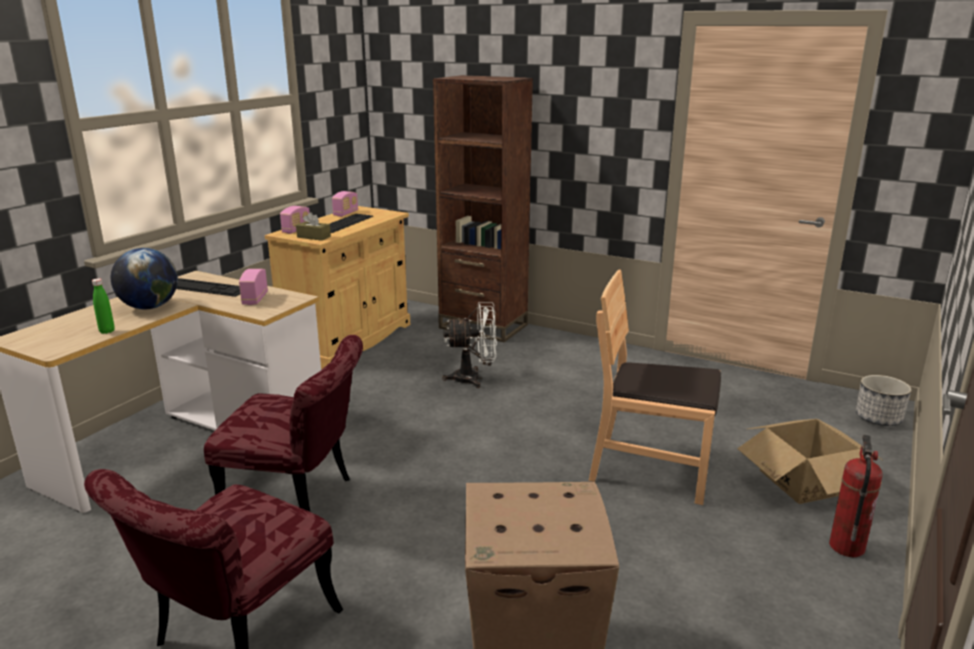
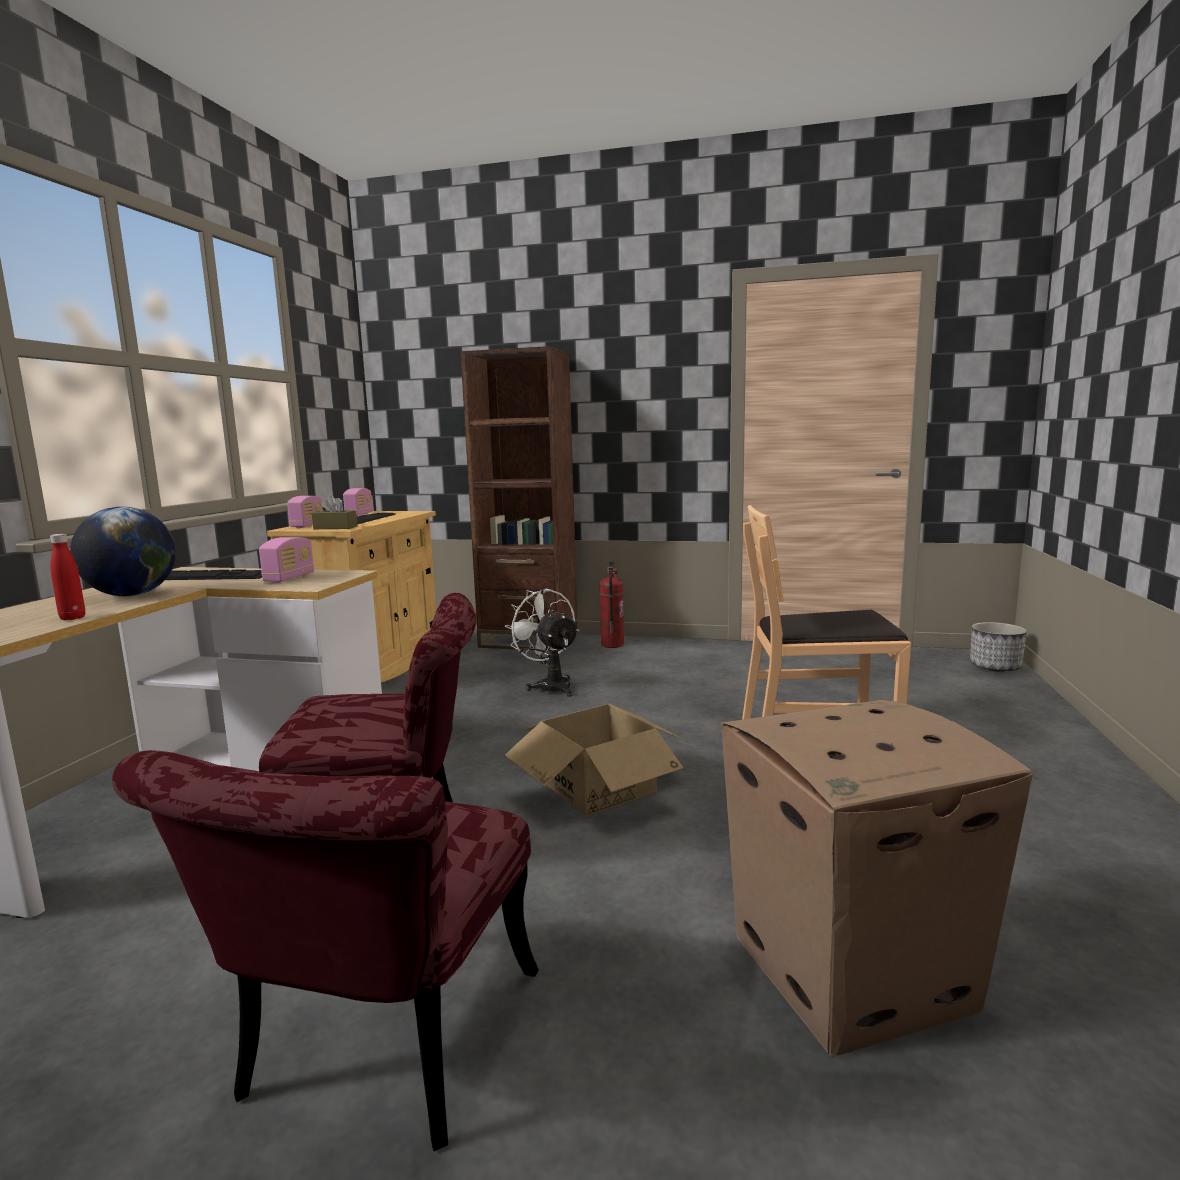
camera: 15 degrees left, 10 degrees down
(107, 331) = (72, 618): green bottle -> red bottle
(255, 299) = (289, 578): radio -> radio turned 150 degrees counterclockwise
(474, 378) = (550, 685): white fan -> white fan turned 105 degrees counterclockwise
(804, 481) = (983, 727): cardboard box -> cardboard box (599, 787)
(845, 546) = (1084, 778): fire extinguisher -> fire extinguisher (612, 644)

